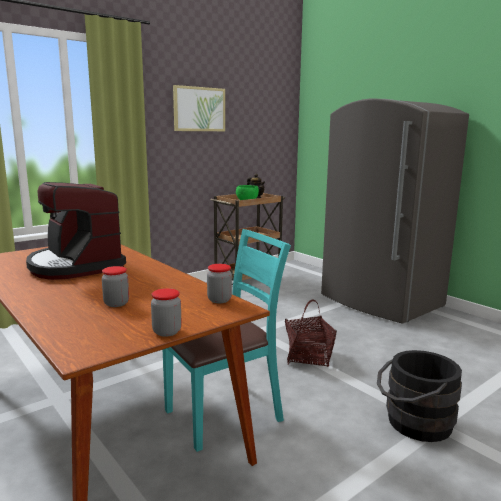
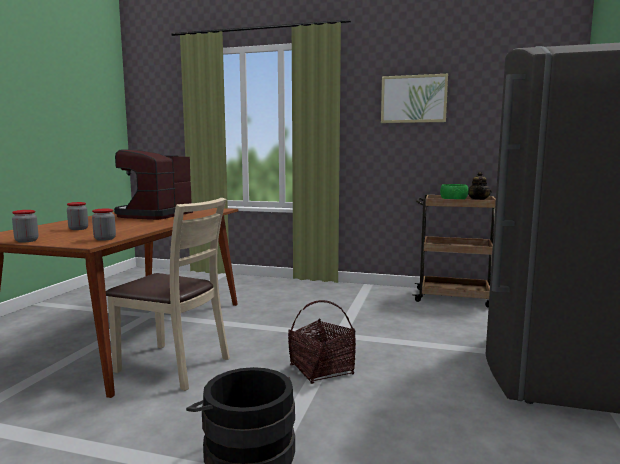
camera: 55 degrees right, 5 degrees down
(224, 414) = (174, 366): turquoise chair -> beige chair

